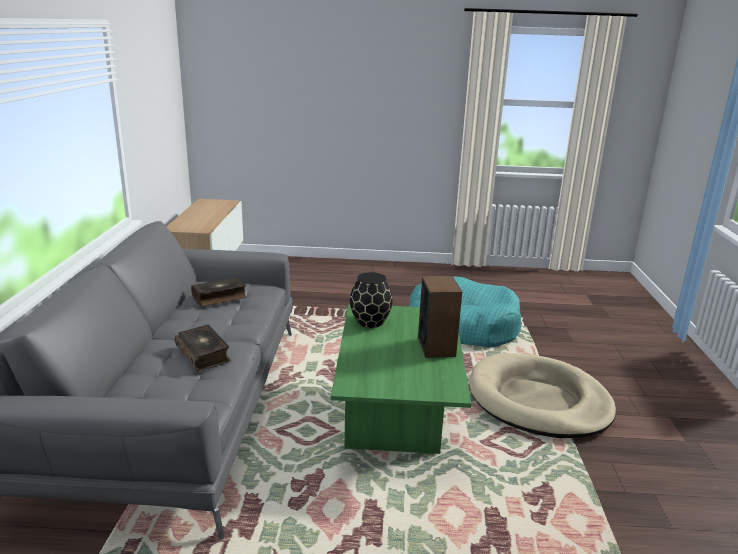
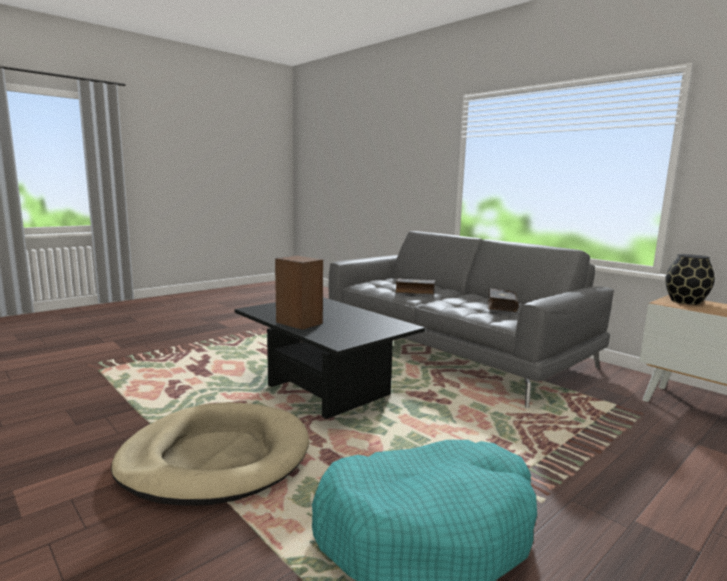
camera: 135 degrees right, 10 degrees down
(369, 321) = (378, 322): black vase -> black vase (686, 301)
(396, 420) = (324, 391): green coffee table -> black coffee table

